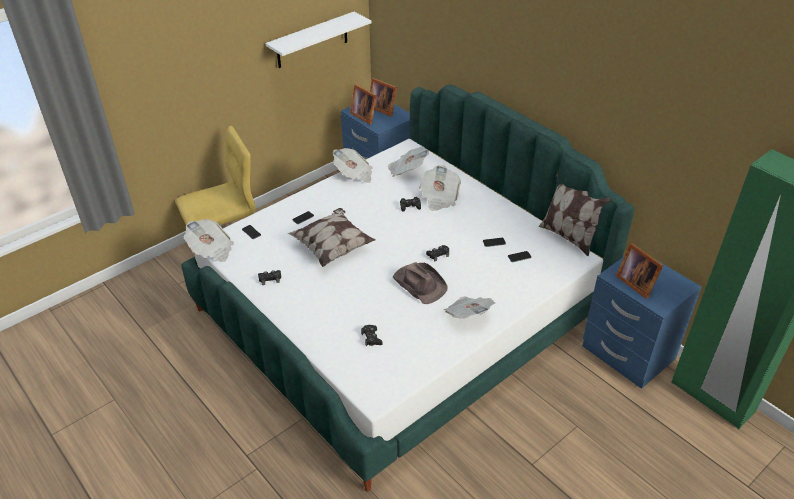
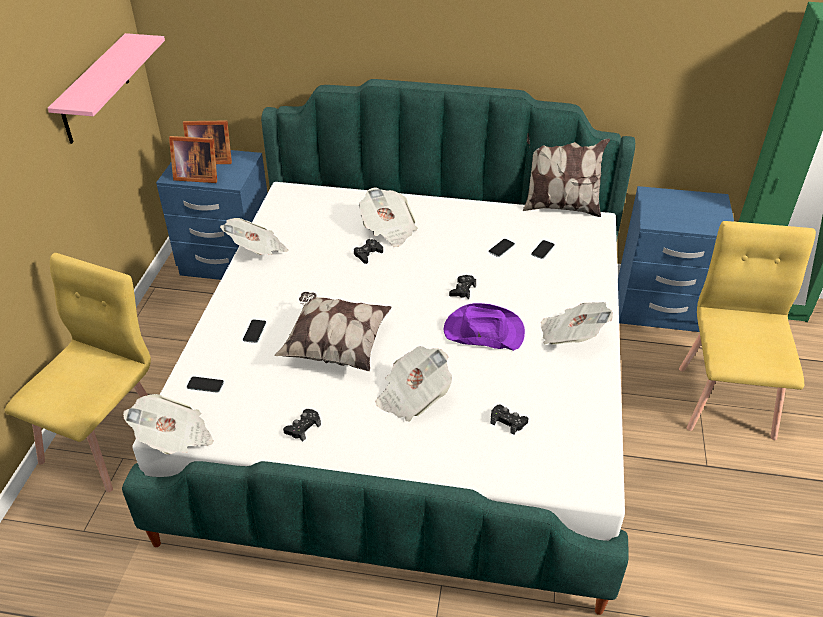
camera: 40 degrees left, 0 degrees up
(312, 40) = (94, 89): white shelf -> pink shelf
(407, 170) = (315, 217): newspaper -> newspaper (412, 397)
(419, 284) = (483, 331): brown hat -> purple hat
(598, 438) = (726, 401): none -> yellow chair
(635, 282) = (678, 217): picture frame -> none

